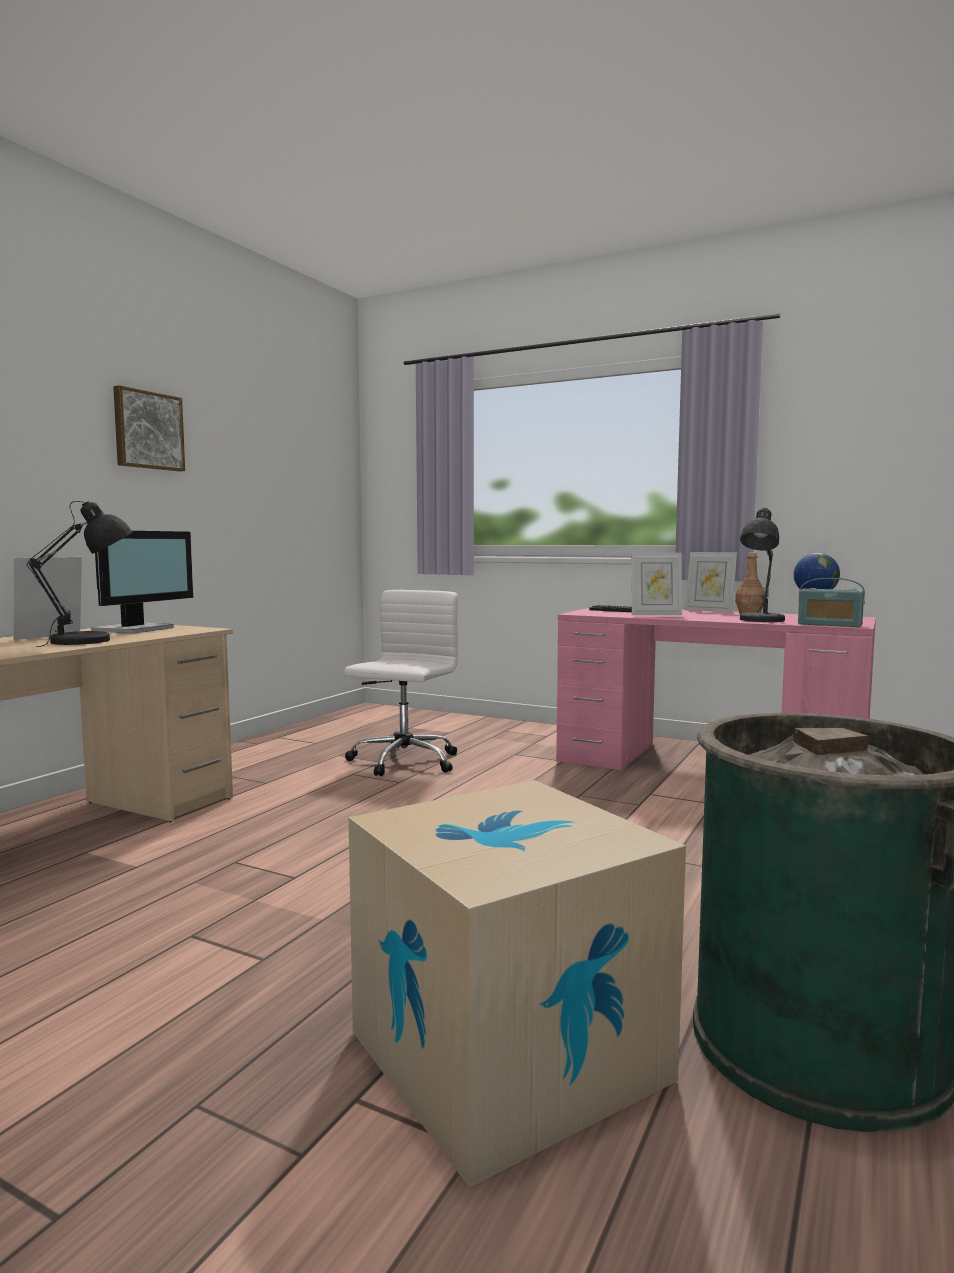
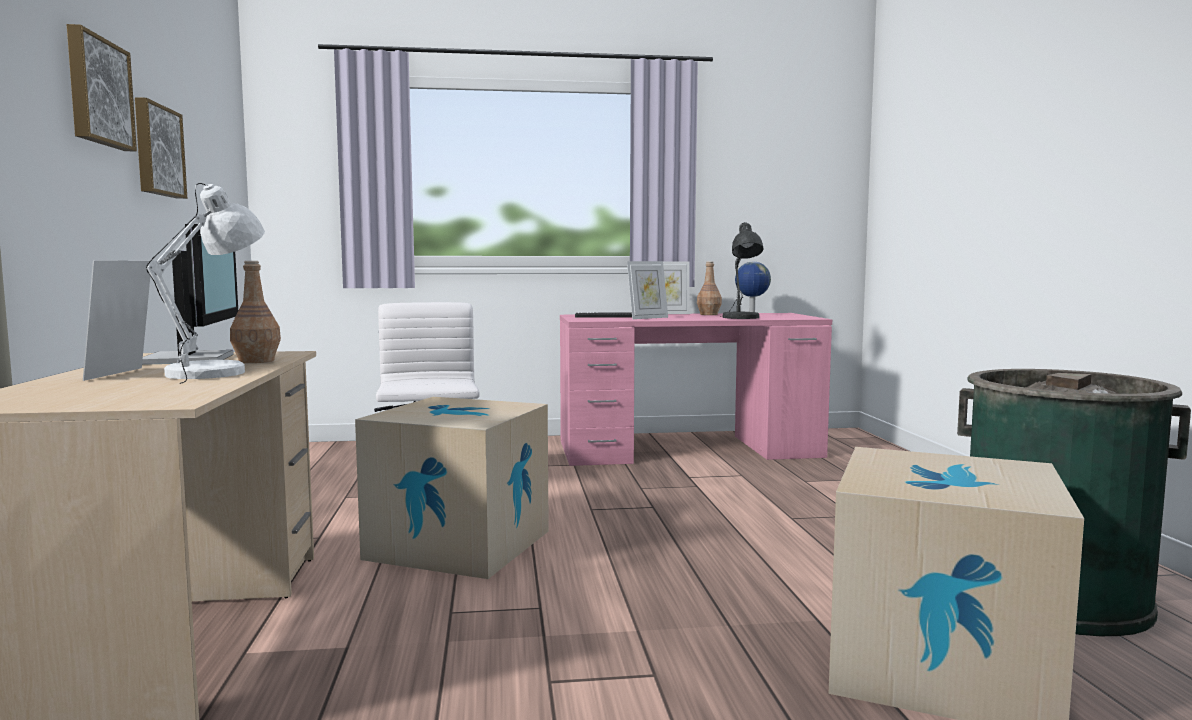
camera: 35 degrees left, 0 degrees up
(89, 641) = (215, 373): black table lamp -> white table lamp
(156, 634) = (257, 361): none -> brown bottle
(223, 468) = (157, 151): none -> picture
(338, 811) = (459, 544): none -> cardboard box
(829, 624) = (796, 318): radio -> none

